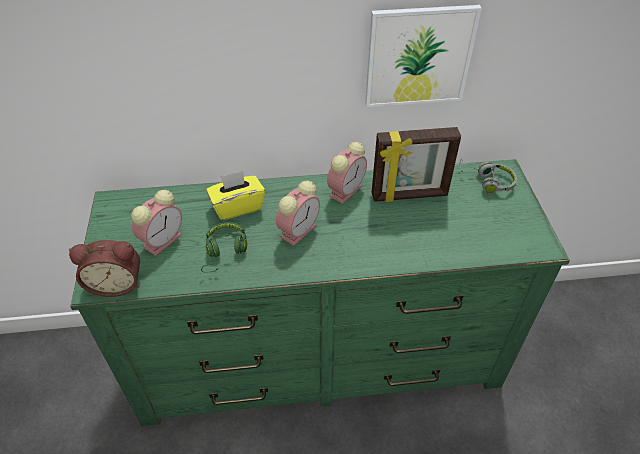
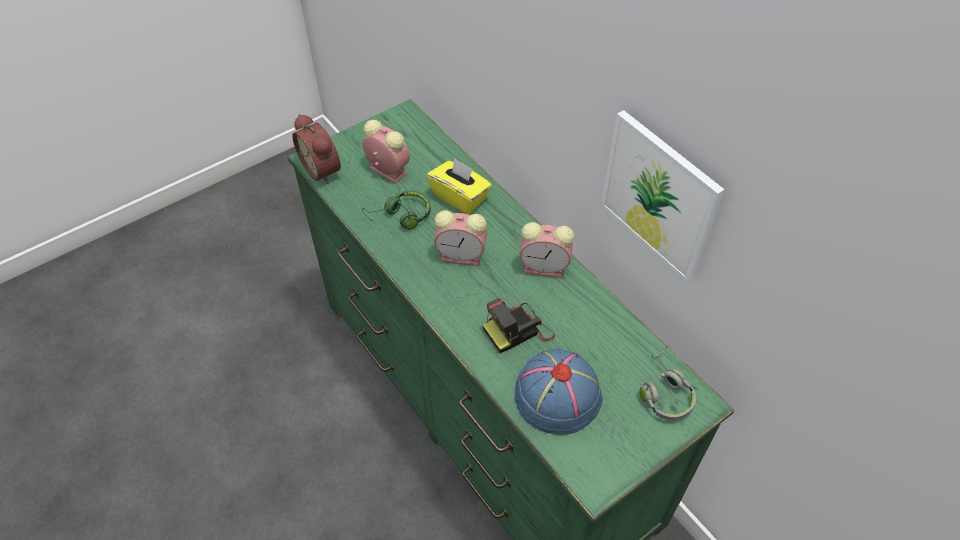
camera: 60 degrees right, 5 degrees up
(163, 239) = (386, 170): alarm clock -> alarm clock turned 150 degrees counterclockwise
(392, 229) = (518, 330): none -> camera
(409, 196) = (579, 325): picture frame -> none
(461, 233) = (556, 394): none -> blue hat

